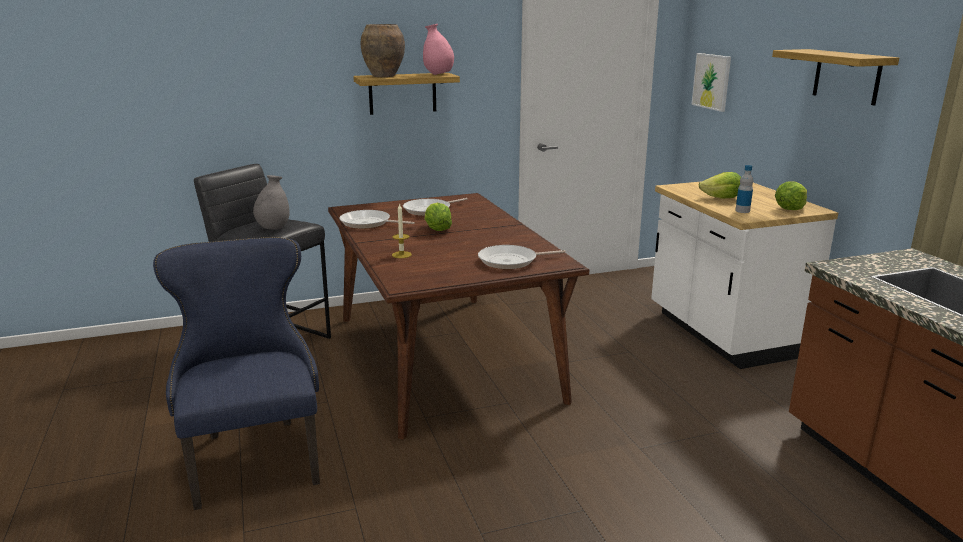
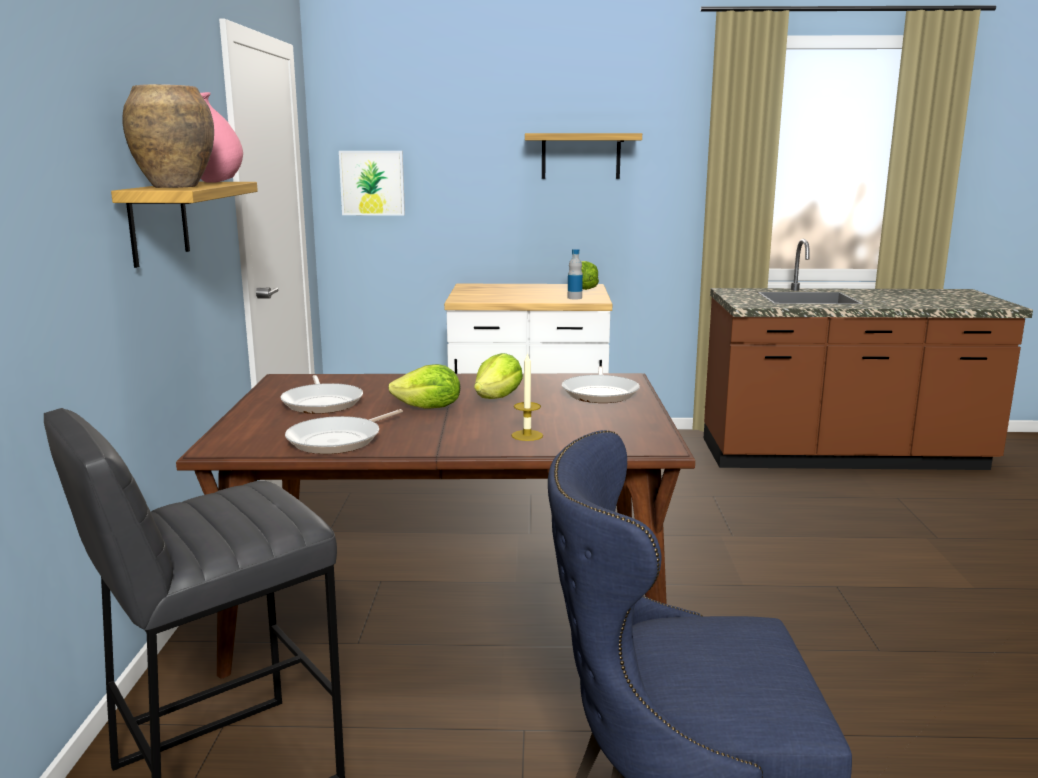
camera: 70 degrees left, 5 degrees down
(273, 228) = (260, 509): grey vase -> none
(722, 198) = (526, 296): lettuce -> lettuce (498, 398)

